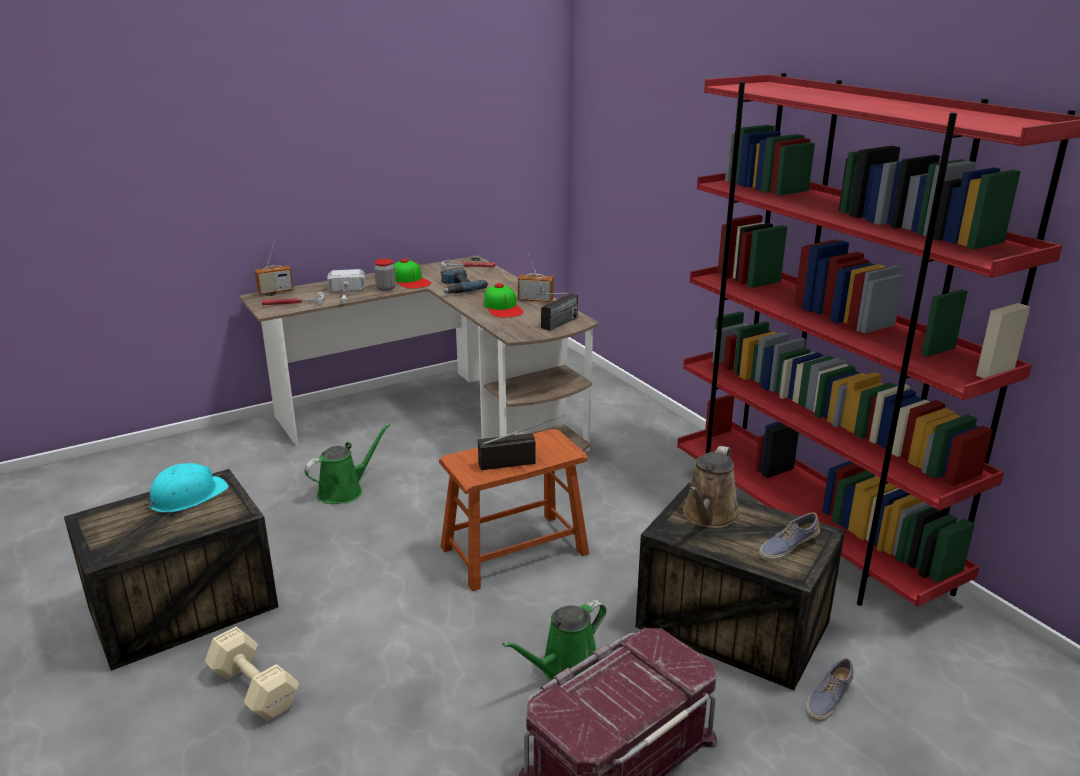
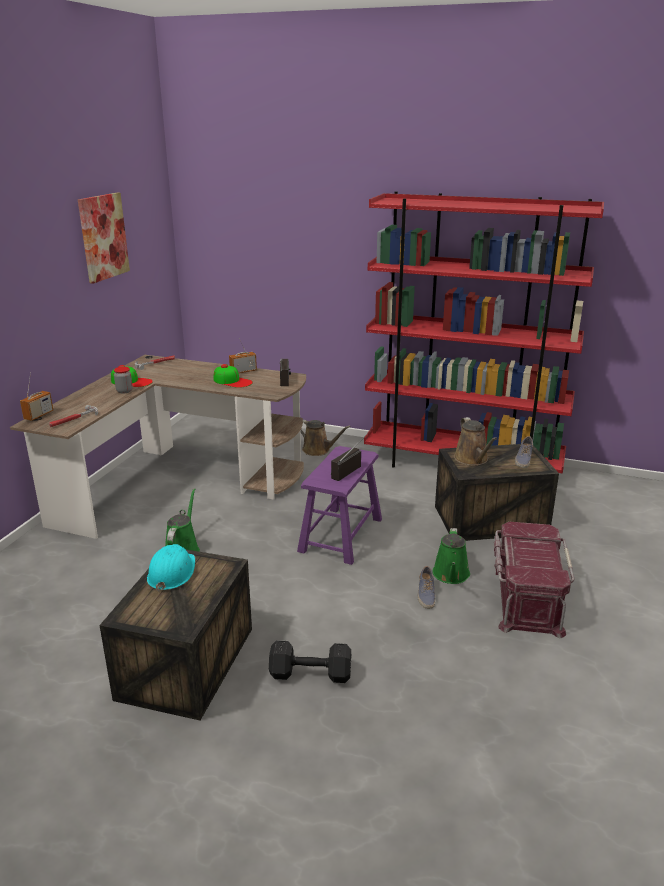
camera: 40 degrees left, 0 degrees up
(253, 687) = (309, 673): beige dumbbell -> black dumbbell
(346, 297) = (106, 404): hammer -> none
(429, 102) = (103, 237): none -> picture
(457, 287) = (175, 377): power drill -> none
(514, 550) = (341, 535): brown stool -> purple stool
(639, 438) = (318, 450): none -> brown watering can
(828, 698) = (565, 530): shoe -> shoe (425, 594)

